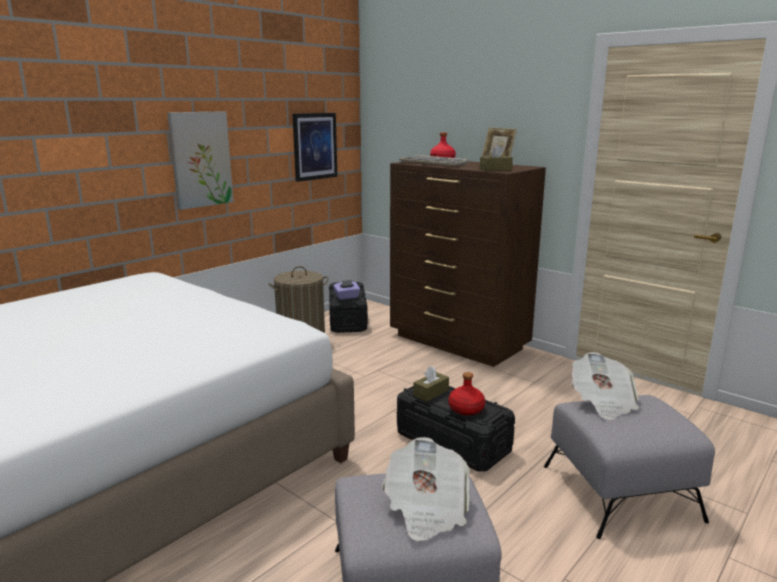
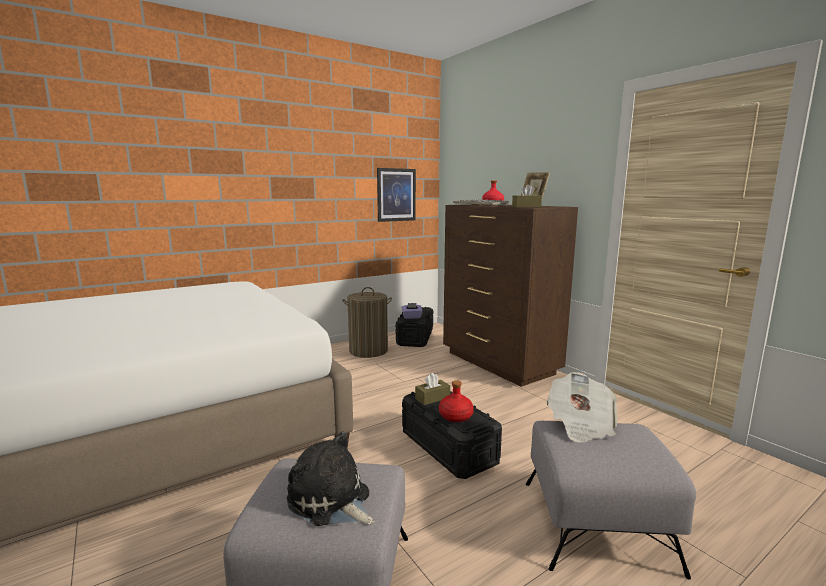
camera: 15 degrees right, 5 degrees down
(200, 159) = (295, 198): picture -> none
(426, 509) = (331, 501): newspaper -> plush toy

